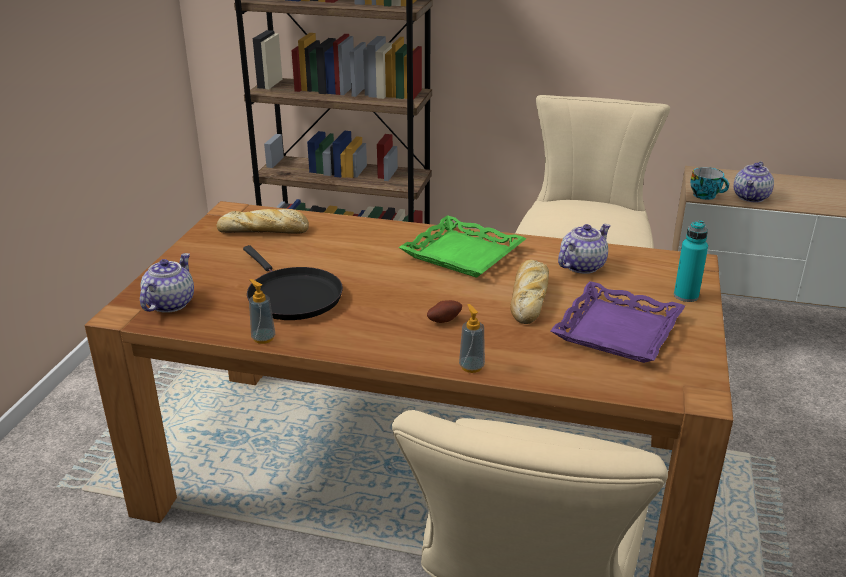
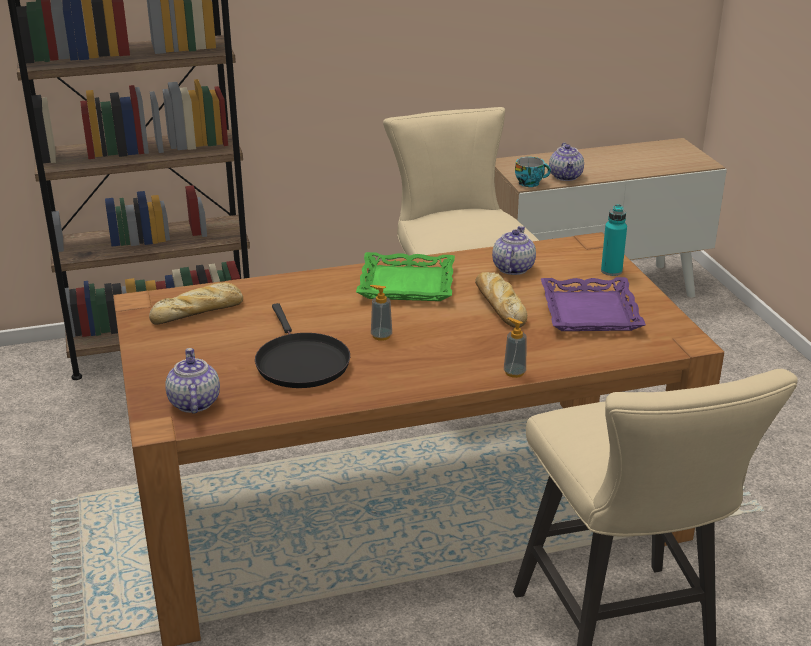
camera: 30 degrees left, 0 degrees up
(263, 338) = (320, 404): soap dispenser -> soap dispenser (381, 336)
(291, 296) = (300, 362): black frying pan -> black frying pan turned 45 degrees clockwise
(443, 319) = (452, 343): potato -> none

